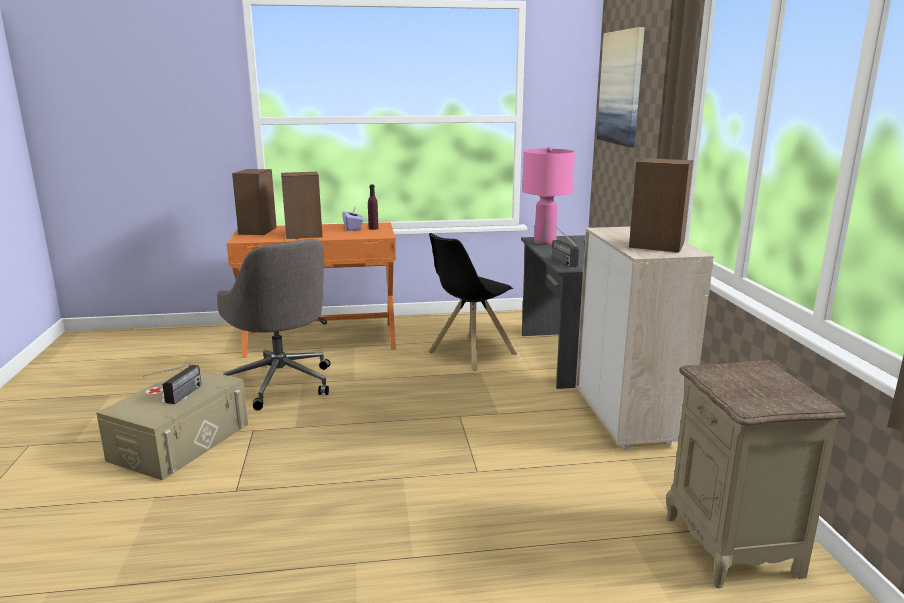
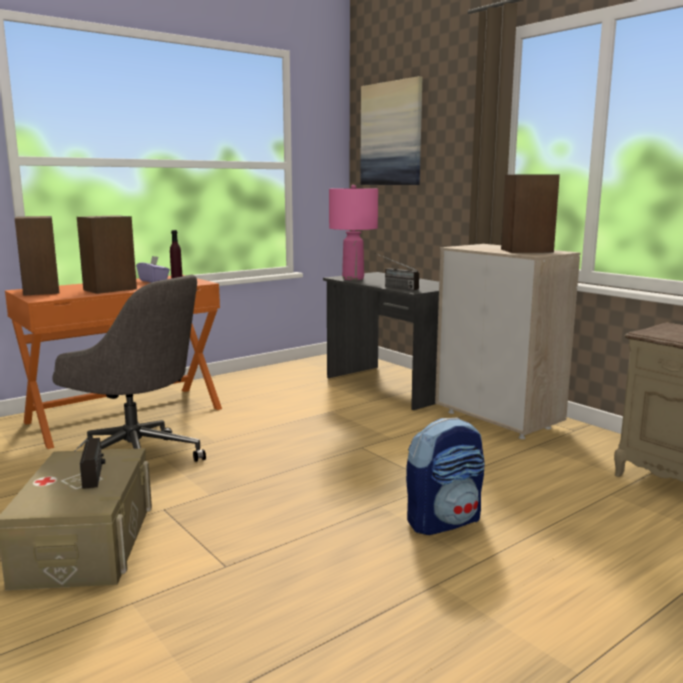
camera: 30 degrees left, 5 degrees down
(434, 509) = (444, 521): none -> backpack
(470, 353) = (300, 399): black chair -> none

